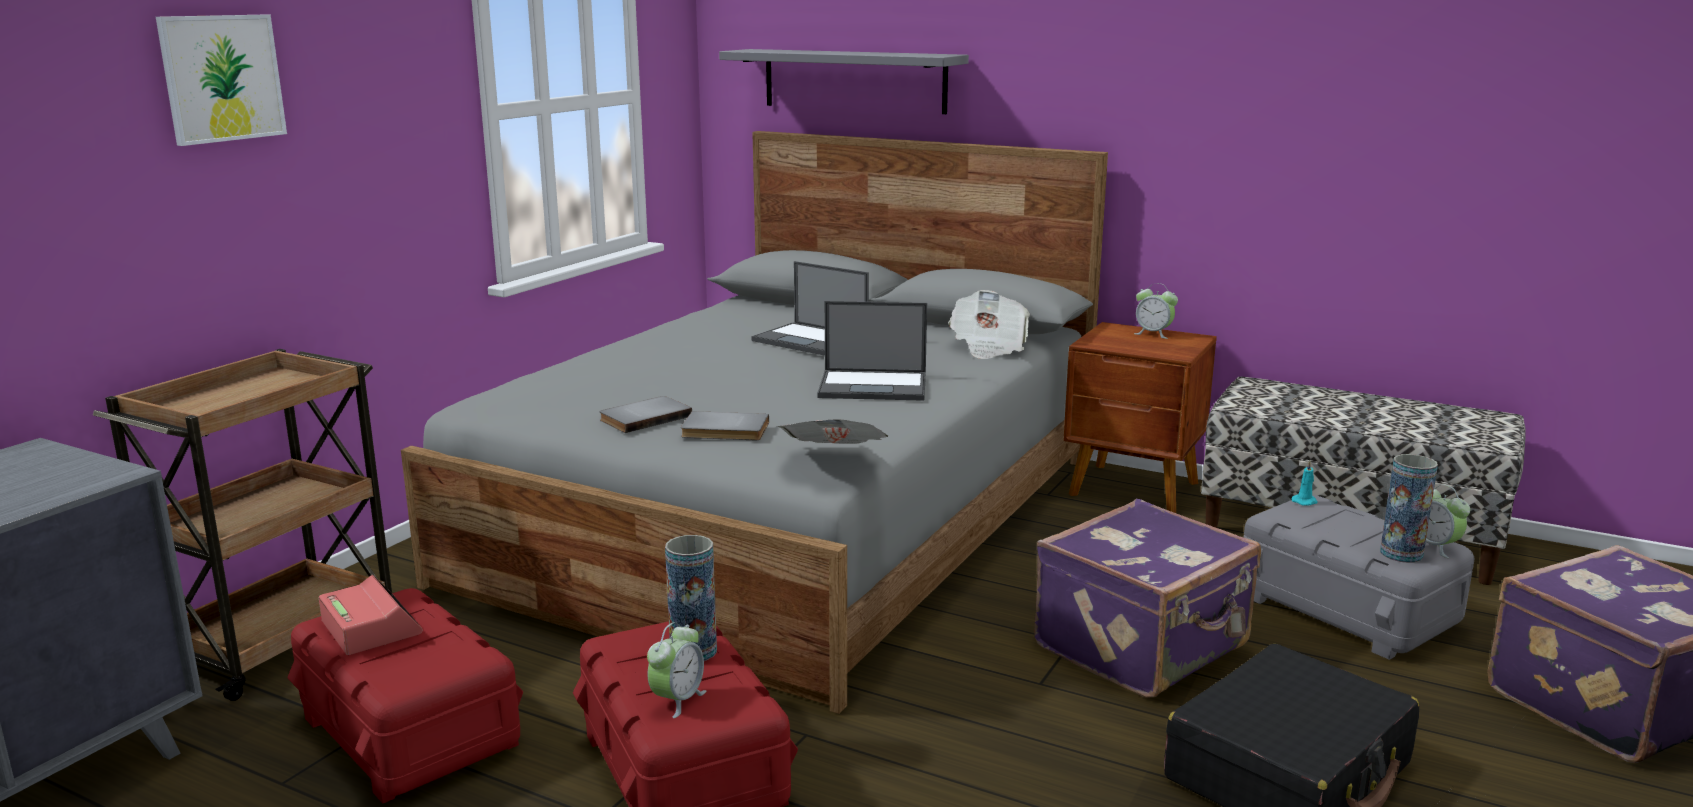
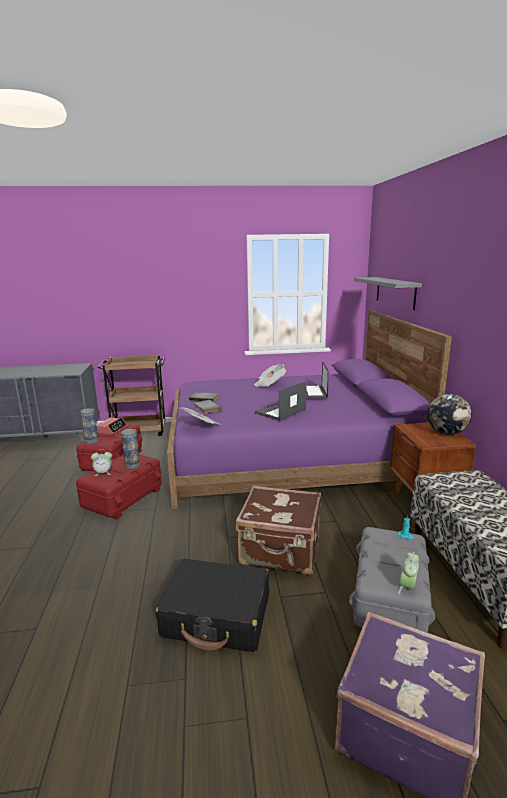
camera: 55 degrees right, 0 degrees up
(222, 78) = (151, 280): picture -> none
(794, 517) = (288, 456): grey bed -> purple bed
(874, 386) = (280, 411): laptop -> laptop turned 75 degrees clockwise
(988, 347) = (359, 414): newspaper -> newspaper (269, 384)
(1144, 647) = (281, 551): purple suitcase -> brown suitcase
(1153, 334) = (446, 433): alarm clock -> globe
(1401, 554) = (381, 577): vase -> vase (91, 440)

